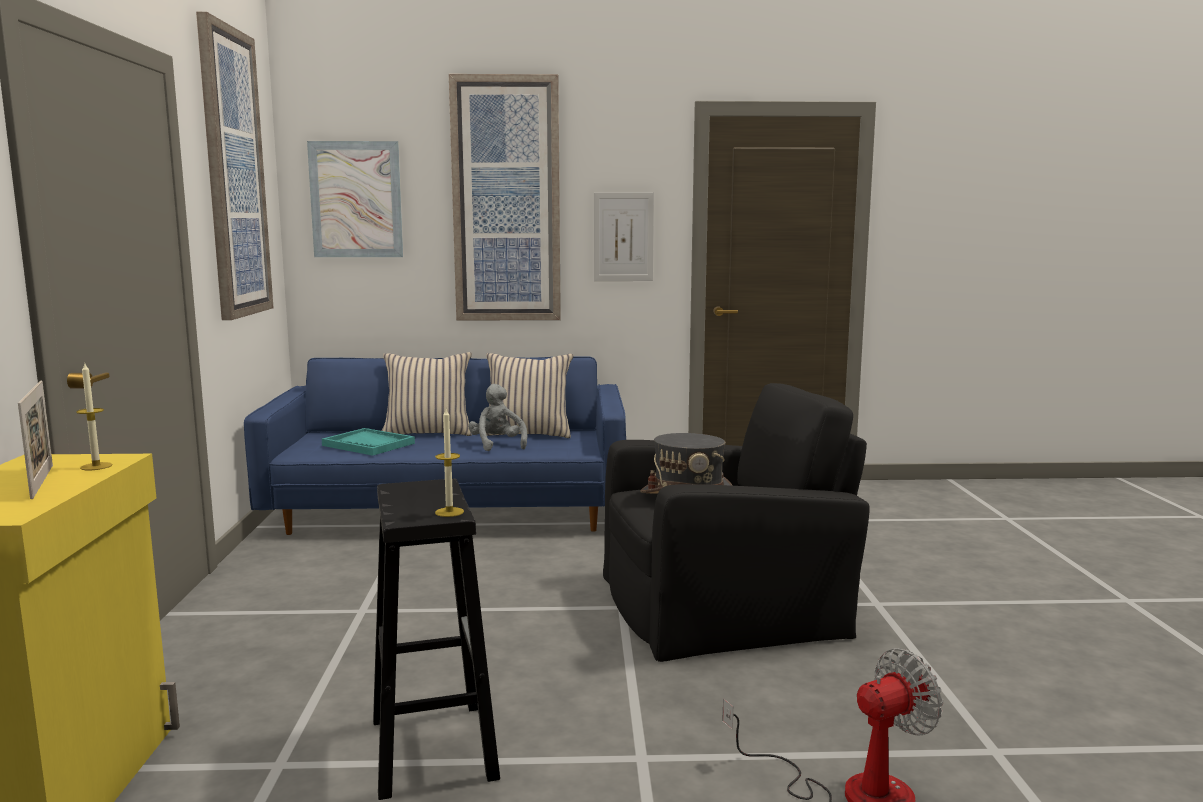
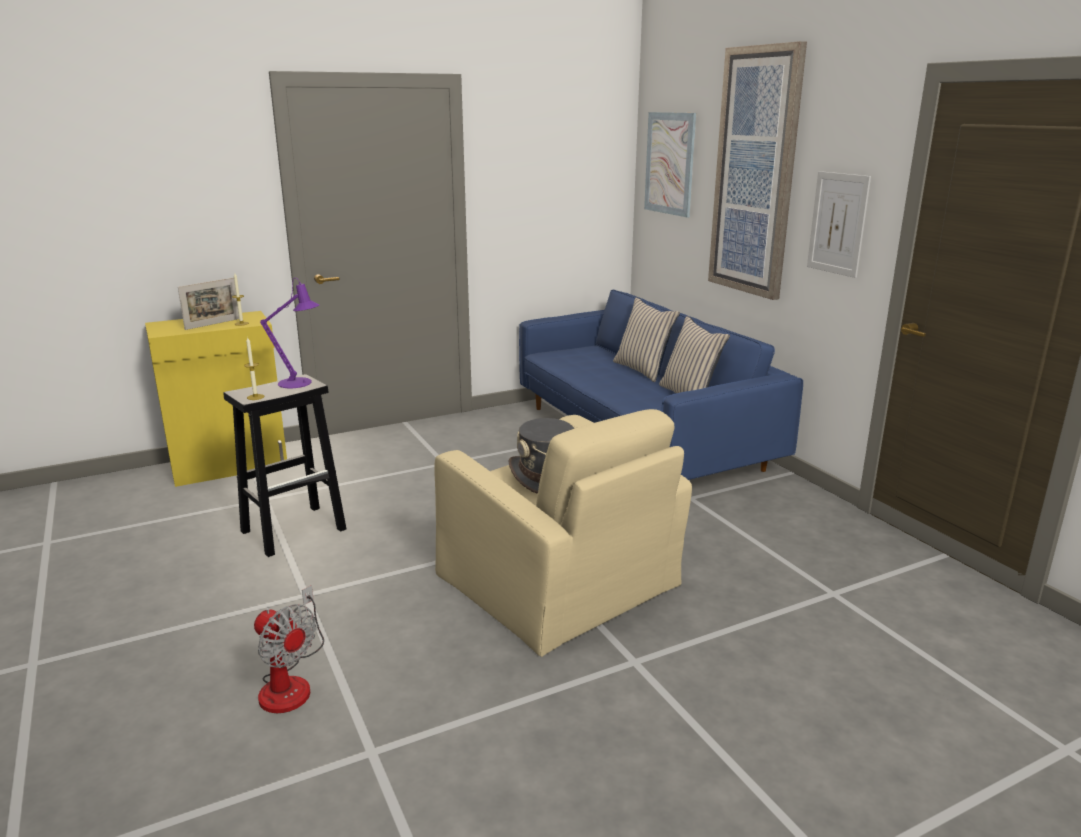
camera: 65 degrees right, 10 degrees up
(233, 174) = (547, 146): picture -> none
(369, 444) = (585, 364): turquoise tray -> none
(422, 488) = (299, 383): none -> purple table lamp
(497, 445) = (637, 395): grey plush toy -> none
(724, 605) = (559, 582): black armchair -> beige armchair

